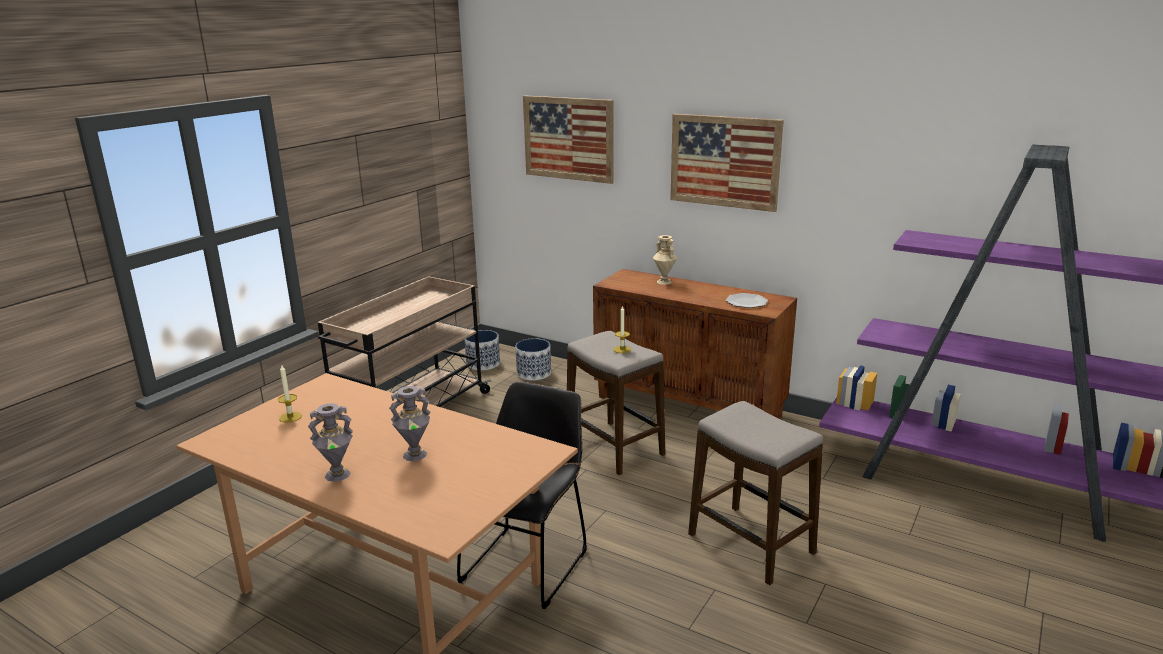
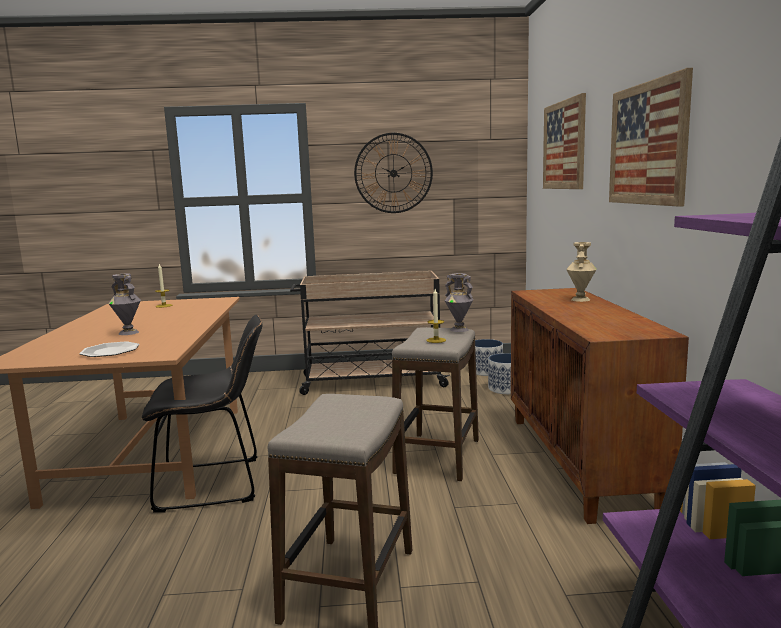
camera: 55 degrees right, 10 degrees down
(337, 474) = (88, 328): grey vase -> grey vase (459, 329)
(365, 171) = (393, 173): none -> wall clock
(746, 302) = (608, 325): plate -> plate (110, 351)

